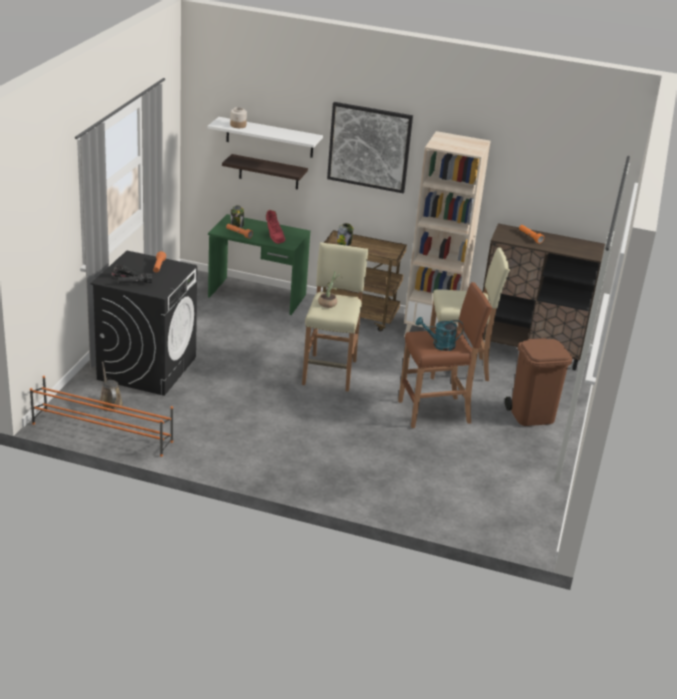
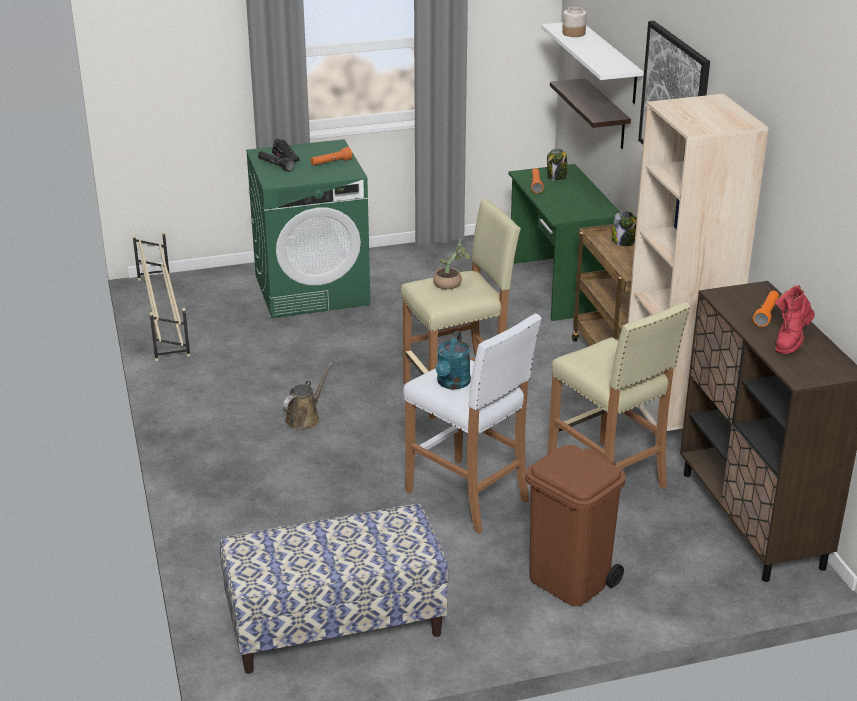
camera: 60 degrees right, 0 degrees up
(102, 432) = (163, 315): orange shoe rack -> beige shoe rack
(110, 403) = (220, 298): brown watering can -> brown watering can (305, 418)
(147, 368) = (312, 290): black washing machine -> green washing machine
(274, 237) = (564, 204): red boot -> red boot (790, 341)
(435, 412) = (468, 496): brown stool -> white stool
(439, 345) = (452, 384): turquoise watering can -> turquoise watering can turned 135 degrees counterclockwise
(510, 496) = (335, 626): none -> bench

